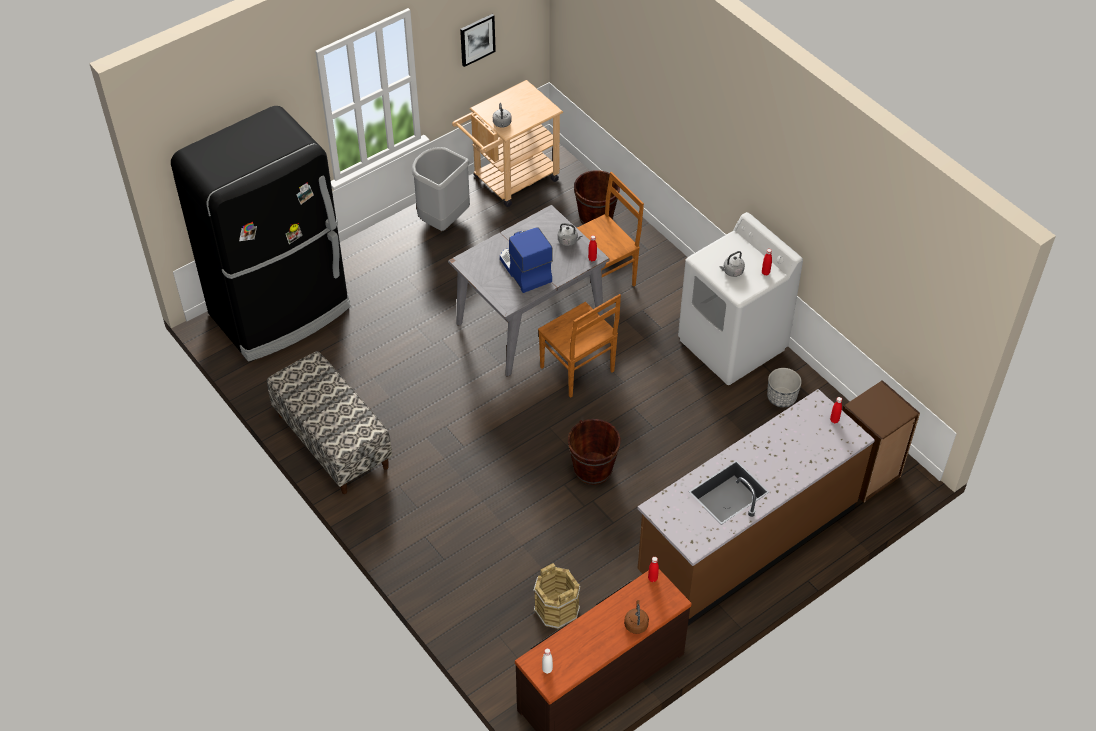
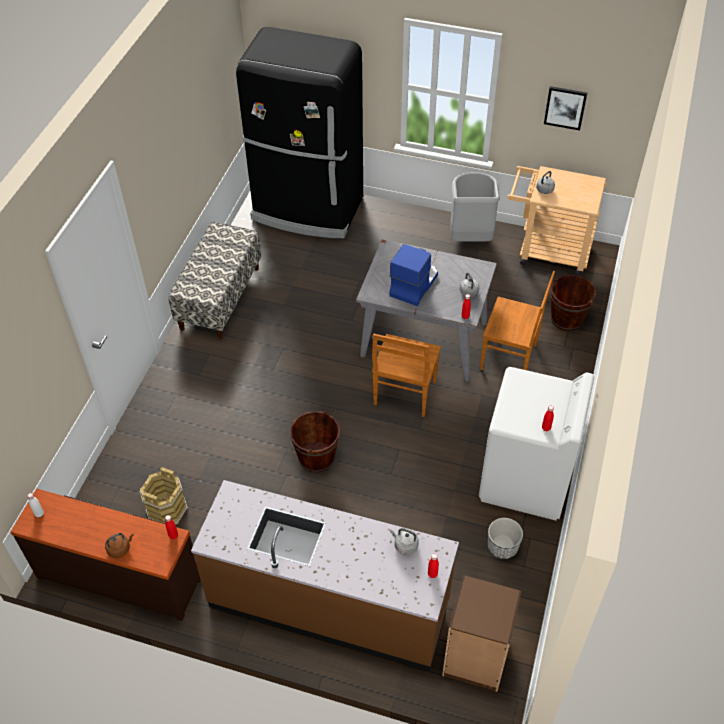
camera: 55 degrees right, 0 degrees up
(732, 271) = (523, 404): grey kettle -> grey kettle (404, 545)

